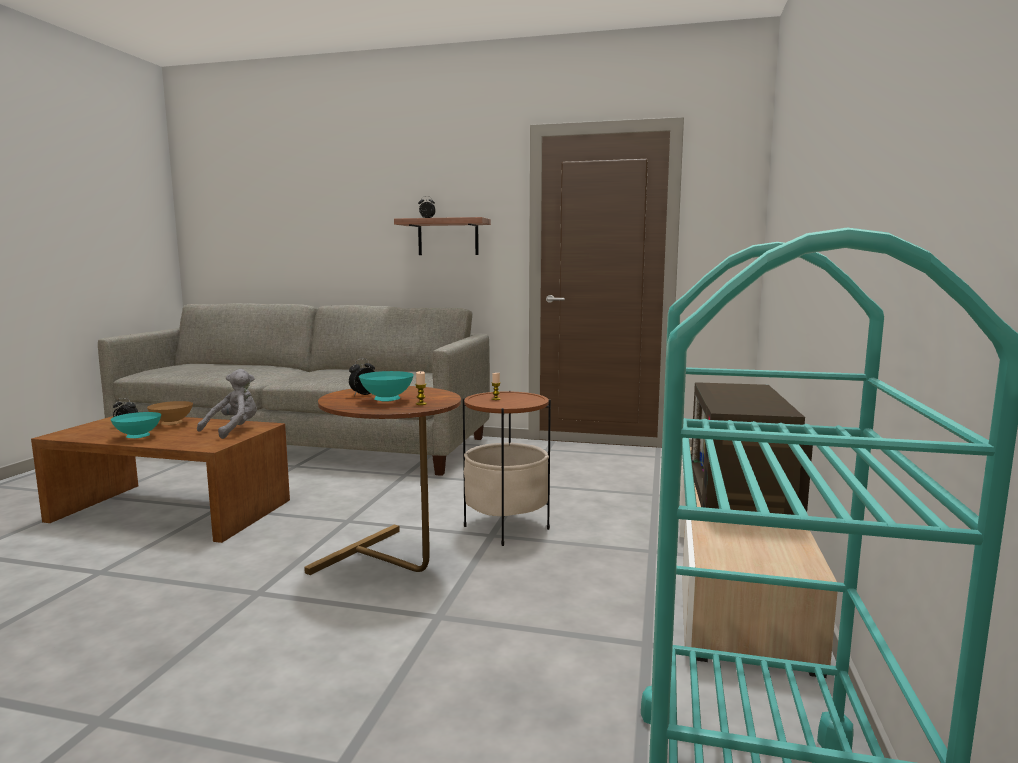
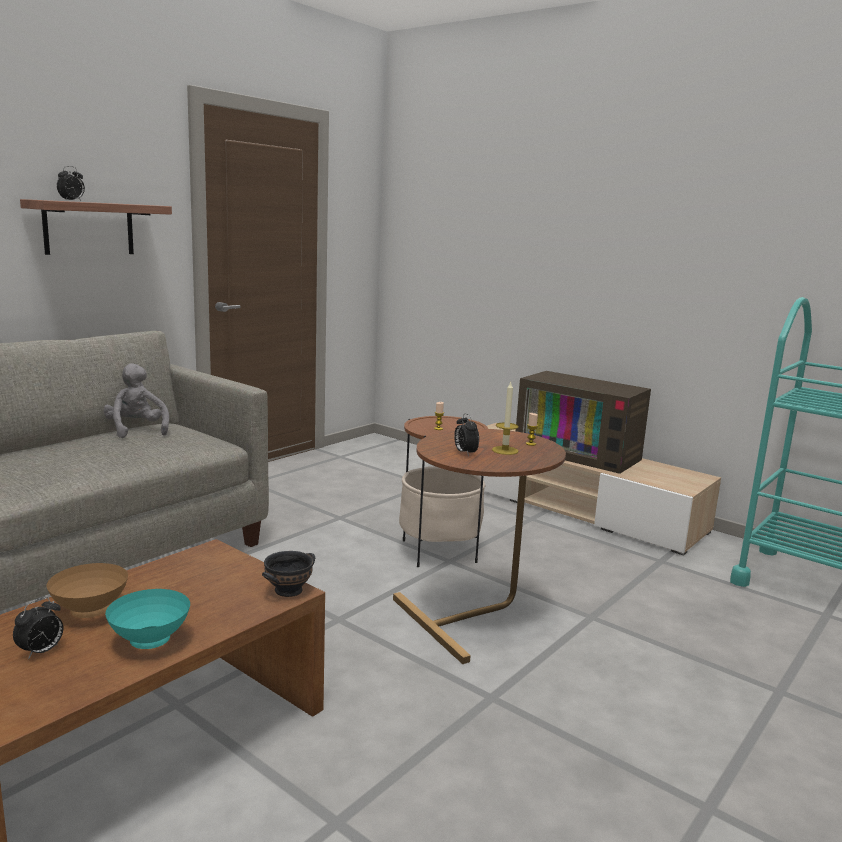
camera: 65 degrees left, 5 degrees up
(212, 446) = (290, 590): none -> black bowl
(234, 430) = (212, 571): grey plush toy -> grey plush toy (136, 430)
(387, 401) = (505, 450): turquoise bowl -> candle

